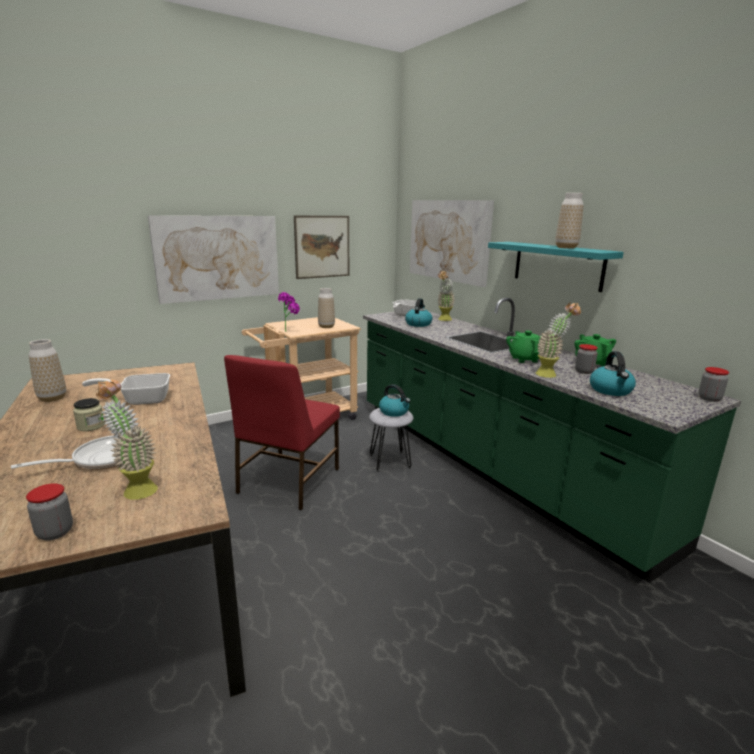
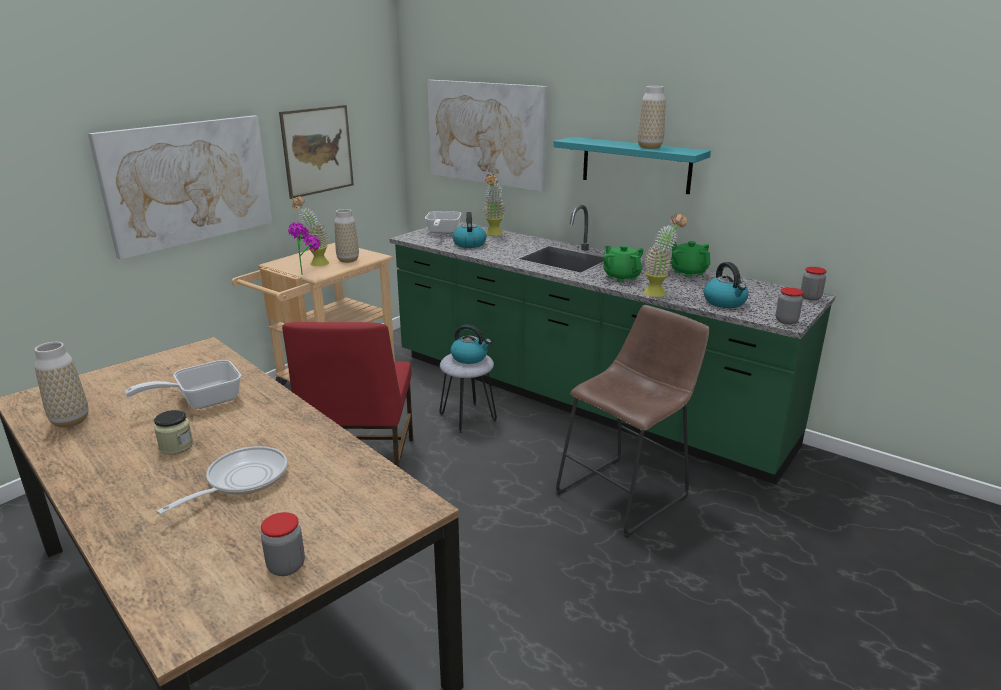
camera: 20 degrees left, 5 degrees up
(135, 489) = (322, 503): potted plant -> potted plant (314, 263)
(491, 553) = (627, 492): none -> brown stool
(584, 371) = (687, 284): jar -> jar (786, 321)

